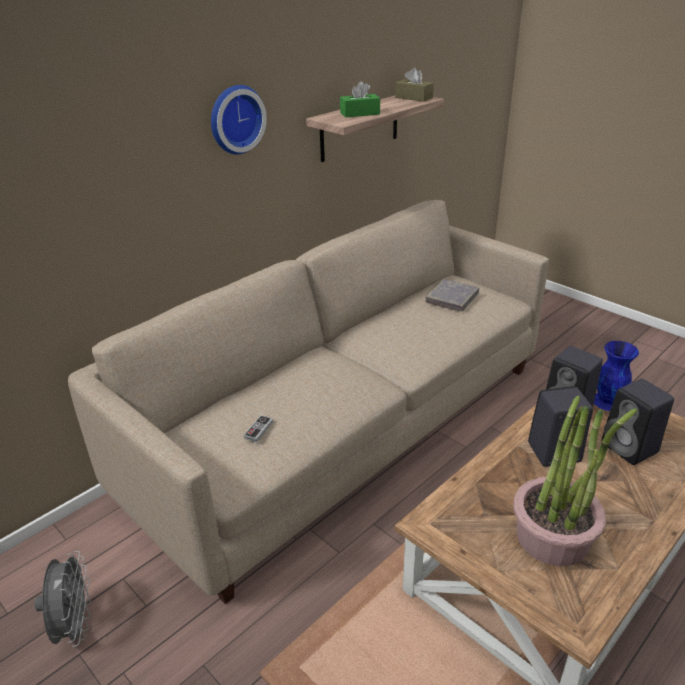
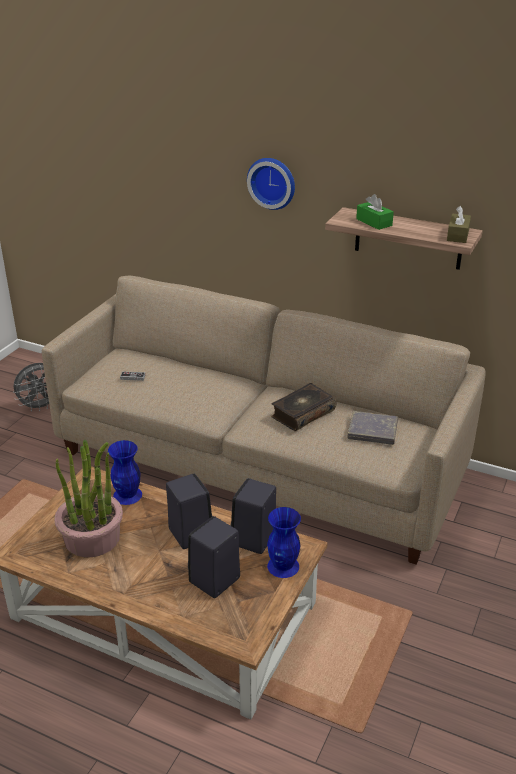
camera: 70 degrees right, 0 degrees up
(406, 327) = (302, 413): none -> book
(474, 493) = (127, 495): none -> blue vase

